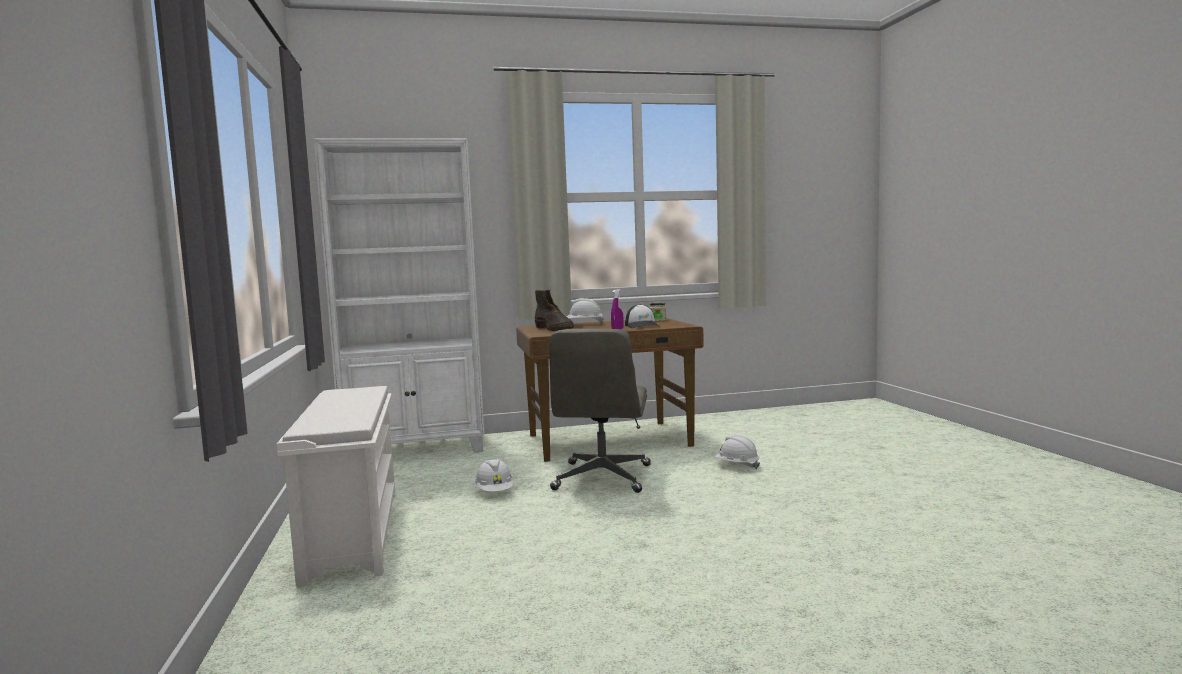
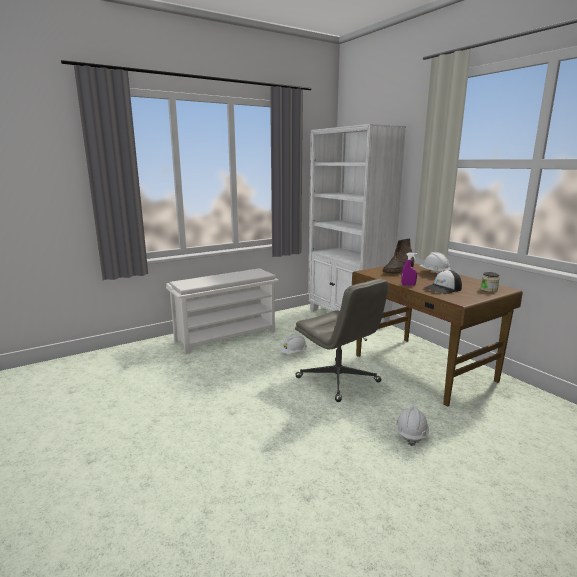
camera: 70 degrees right, 10 degrees up
(602, 478) = (338, 380): grey office chair -> grey office chair turned 120 degrees counterclockwise

